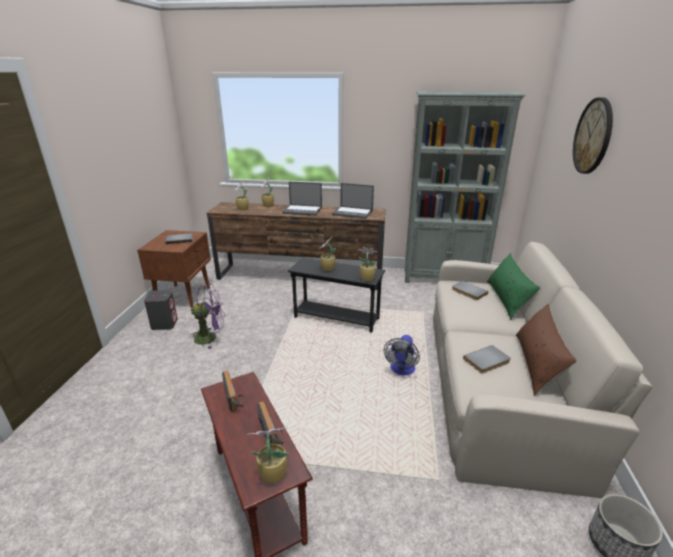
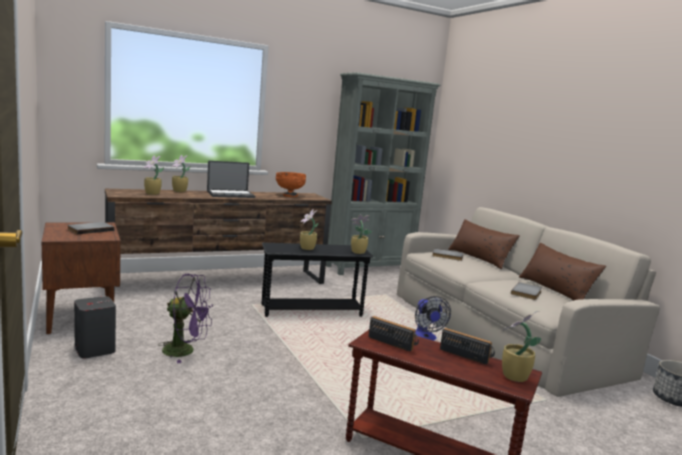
camera: 35 degrees left, 15 degrees down
(210, 337) = (185, 351): purple fan -> purple fan turned 45 degrees clockwise
(353, 212) = (289, 195): laptop -> orange bowl
(507, 299) = (479, 258): green pillow -> brown pillow
(593, 136) = (520, 114): wall clock -> none

